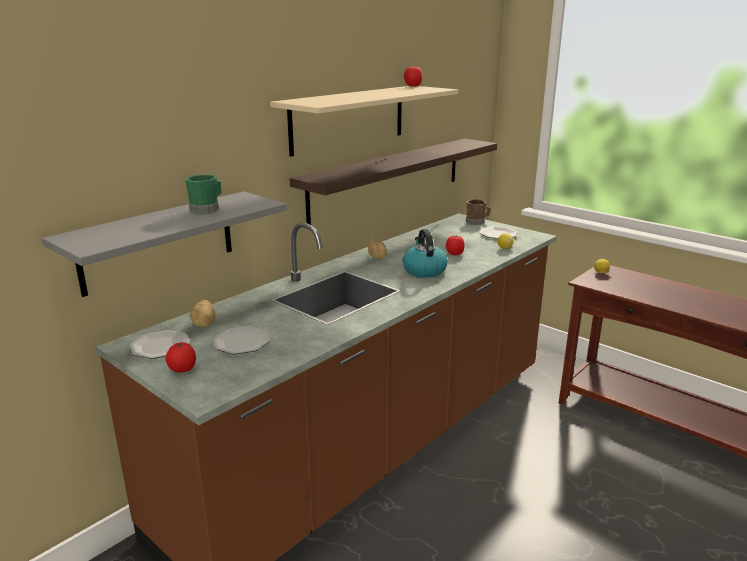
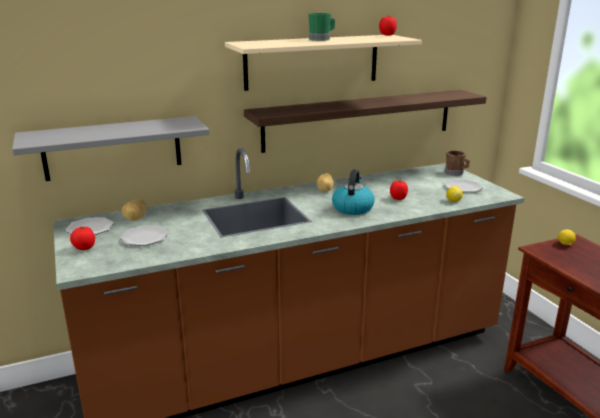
camera: 25 degrees right, 0 degrees up
(207, 209) = (145, 126): green mug -> green mug (321, 39)

